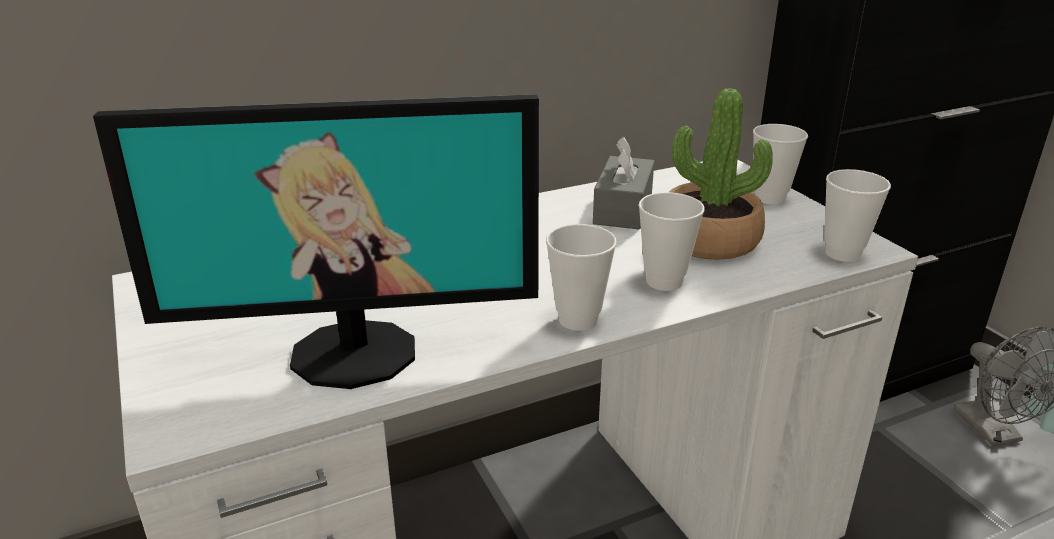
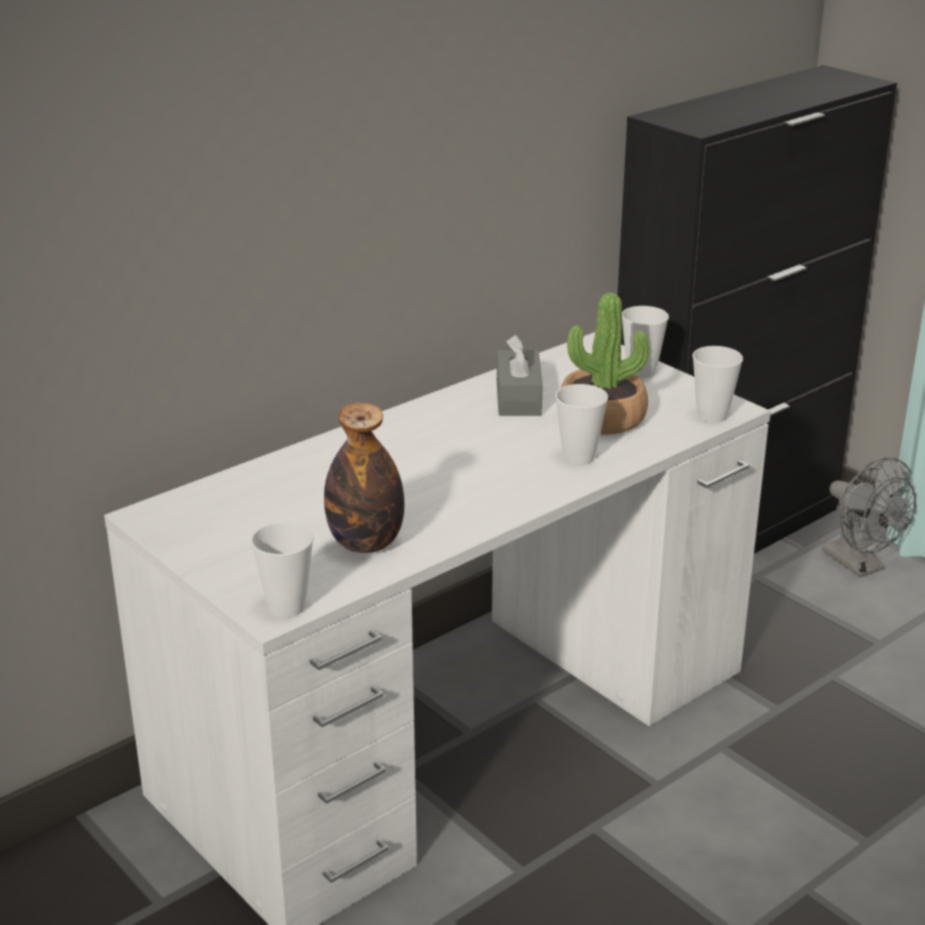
camera: 15 degrees left, 0 degrees up
(355, 352) = (366, 543): monitor -> bottle
(578, 319) = (524, 496): cup -> cup (286, 607)

